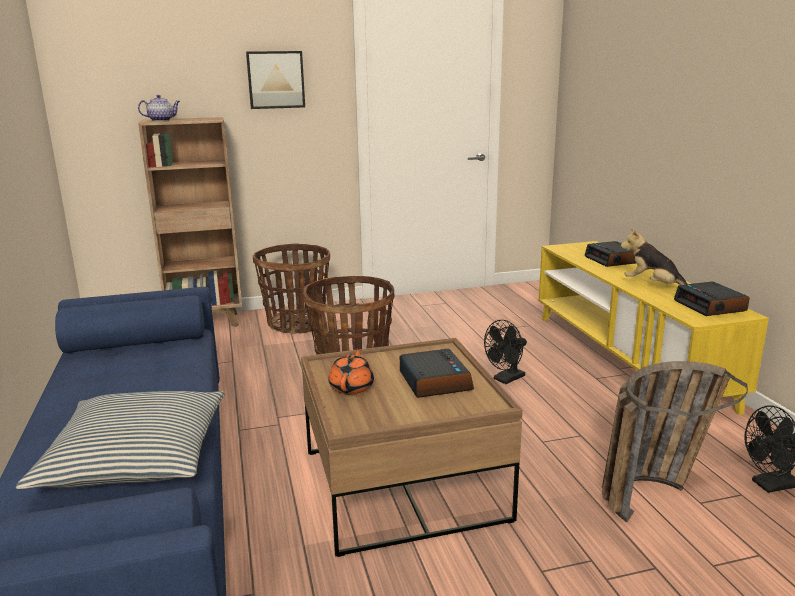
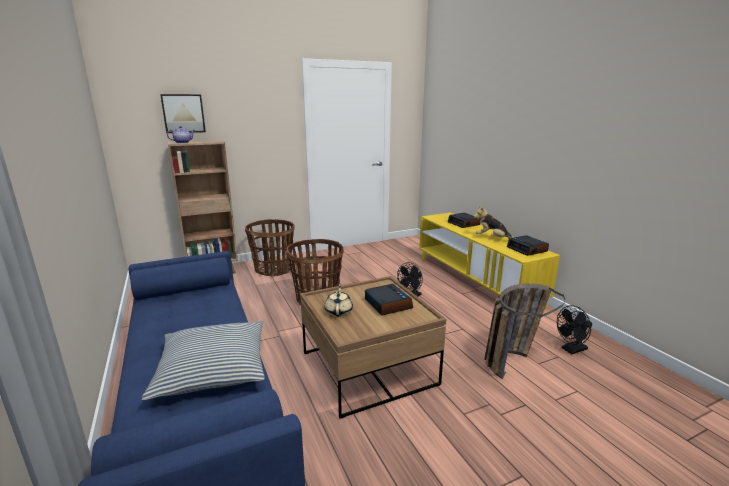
camera: 10 degrees left, 0 degrees up
(275, 80) = (255, 116): picture -> picture (183, 113)
(352, 387) = (339, 311): orange teapot -> beige teapot

